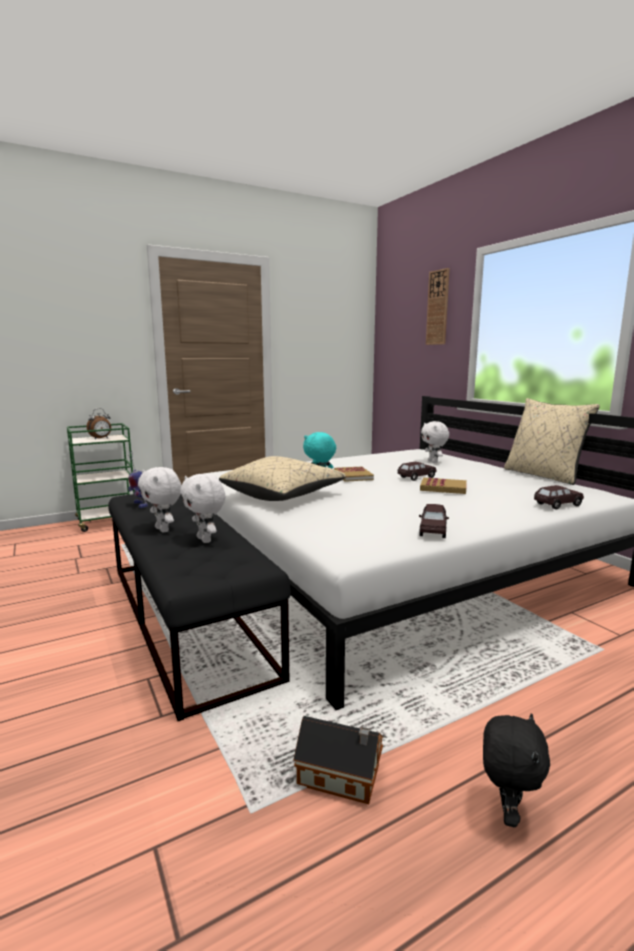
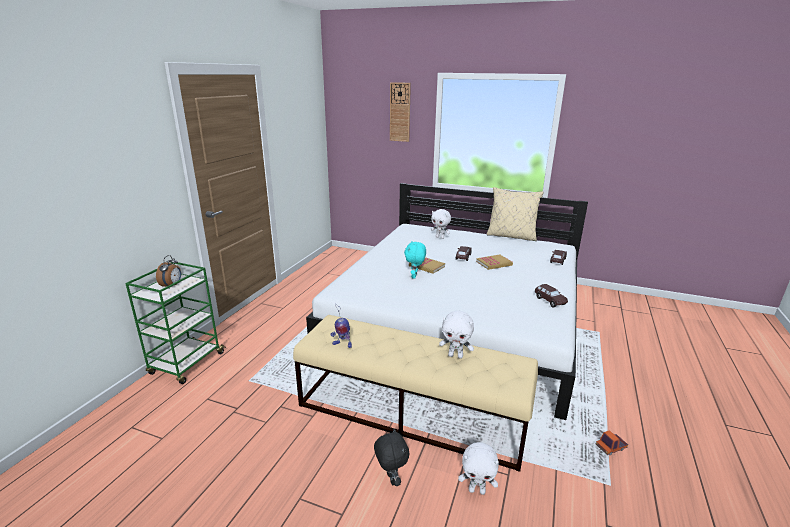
camera: 40 degrees left, 10 degrees up
(163, 529) = (413, 359): white plush toy -> white plush toy (477, 490)
(186, 617) = (412, 412): black bench -> beige bench
(283, 495) = (427, 300): beige pillow -> none
(342, 776) = (610, 447): toy house -> toy truck
(506, 813) = (664, 423): black plush toy -> black plush toy (390, 479)

